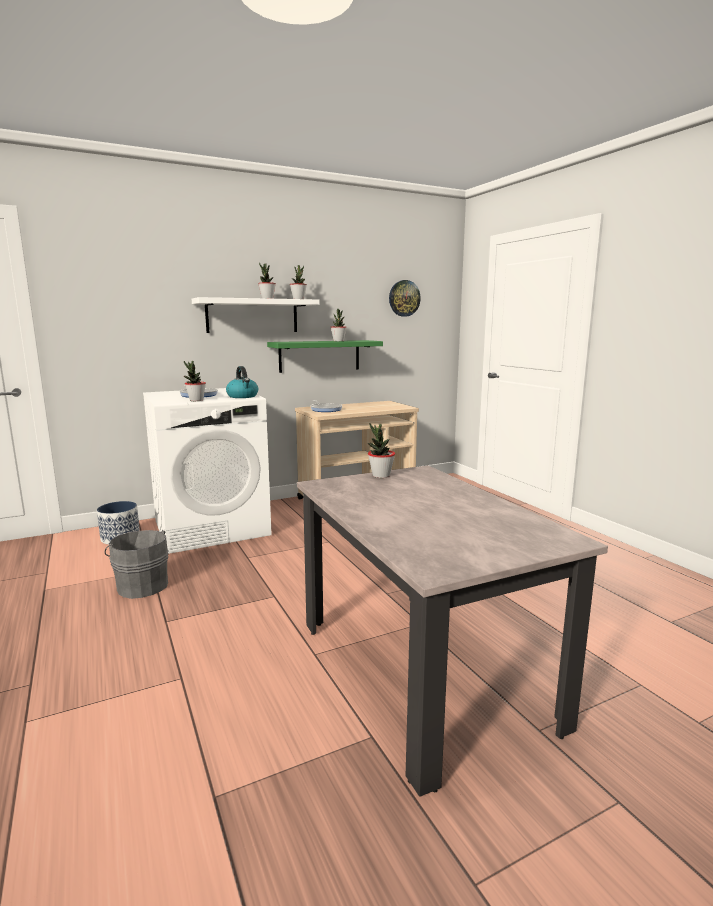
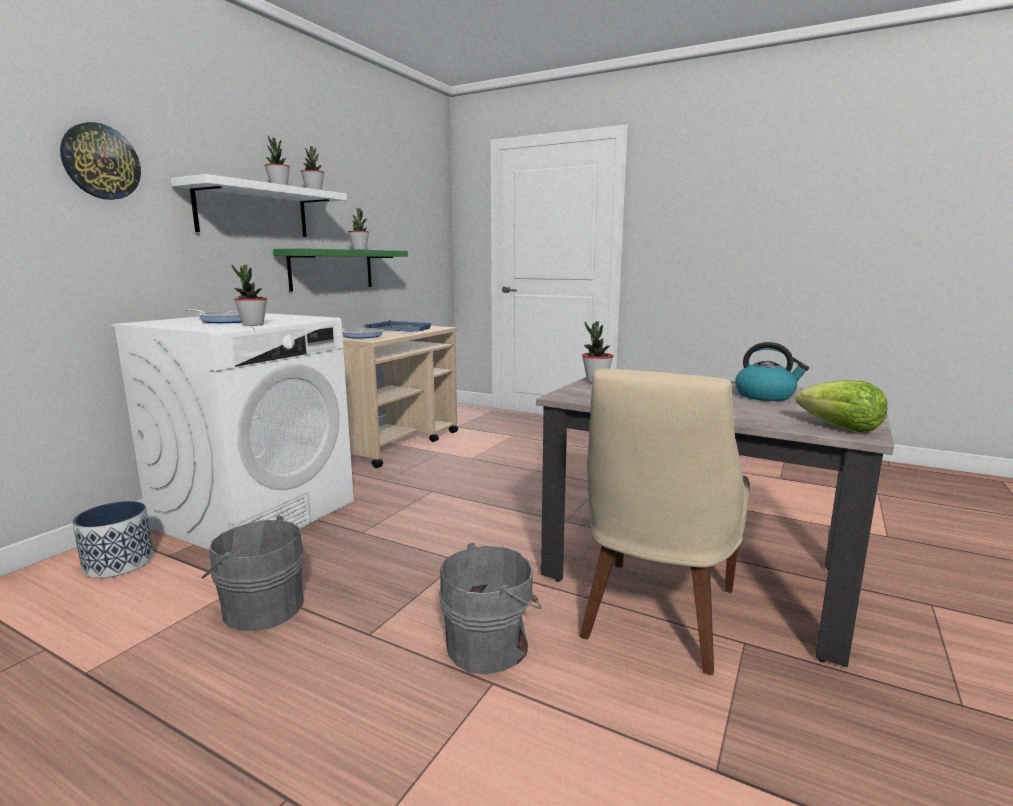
camera: 35 degrees left, 0 degrees up
(213, 656) = (491, 645): none -> grey bucket
(243, 396) = (302, 318): kettle -> kettle (765, 396)
(338, 687) = (656, 616): none -> beige chair
(367, 406) = (399, 329): none -> blue tray
(404, 298) = (407, 203): wall clock -> wall clock (101, 162)
(433, 562) = (840, 428): none -> lettuce

